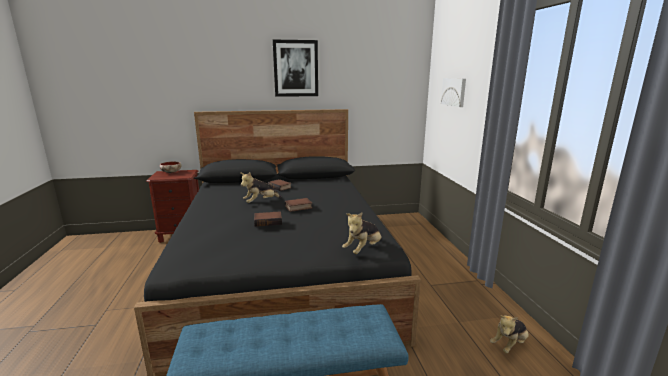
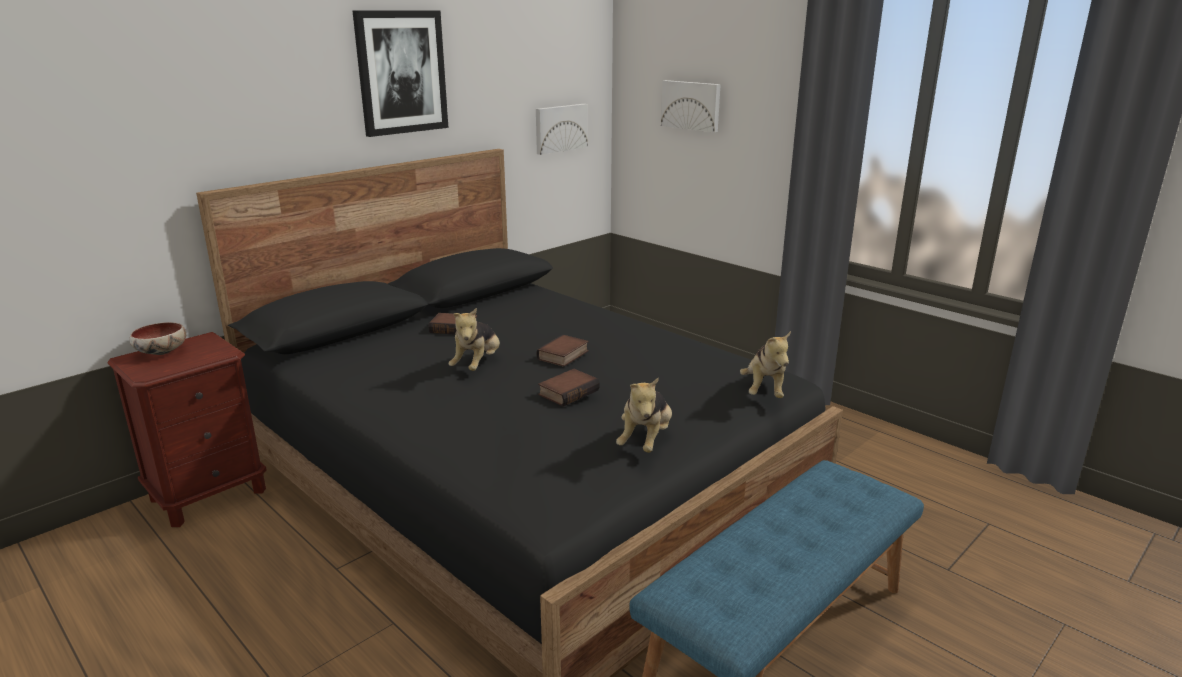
camera: 35 degrees left, 5 degrees up
(389, 102) = (560, 128): none -> picture
(509, 345) = (911, 466): plush toy -> plush toy (646, 441)

